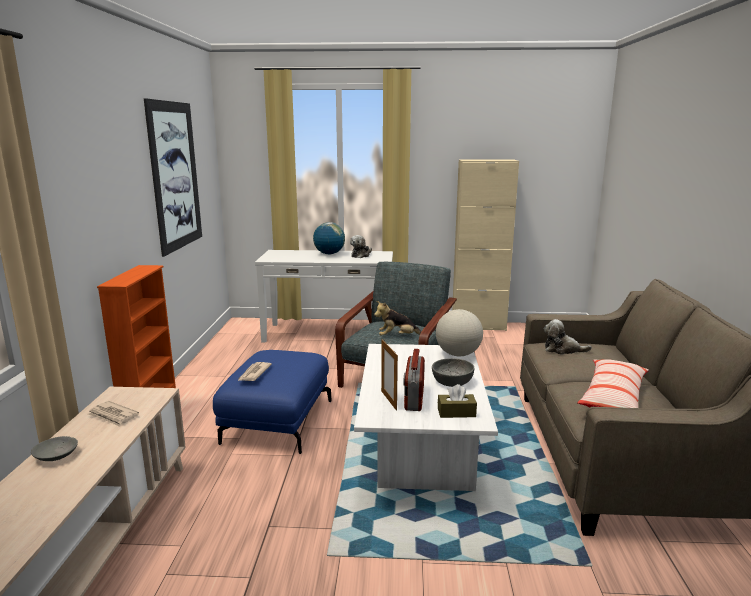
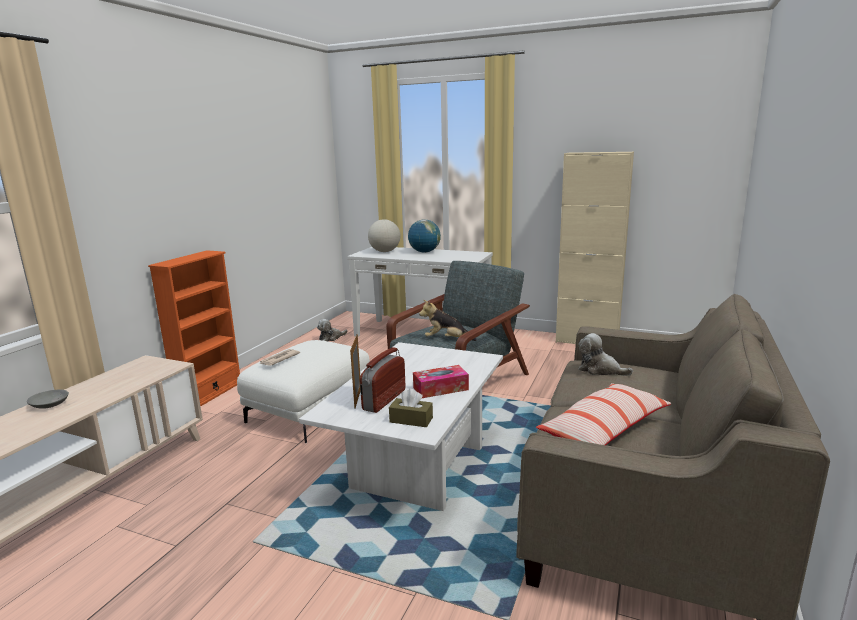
camera: 20 degrees right, 0 degrees up
(113, 416) = (121, 379): newspaper -> none
(175, 176) = (268, 170): picture -> none
(277, 421) = (310, 409): blue ottoman -> white ottoman
(361, 255) = (454, 255): plush toy -> plush toy (331, 338)
(452, 381) = (440, 388): grey bowl -> tissue box
(458, 354) = (477, 362): globe -> globe (384, 251)

